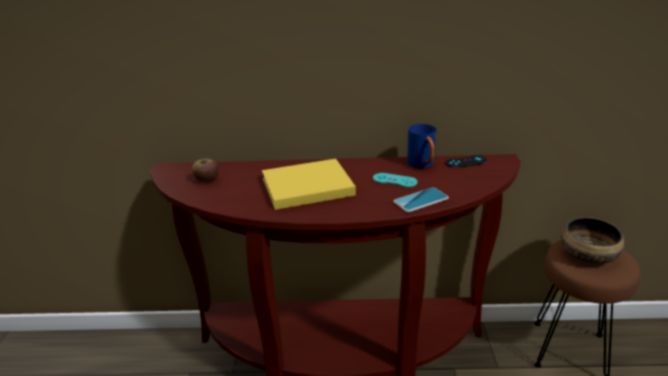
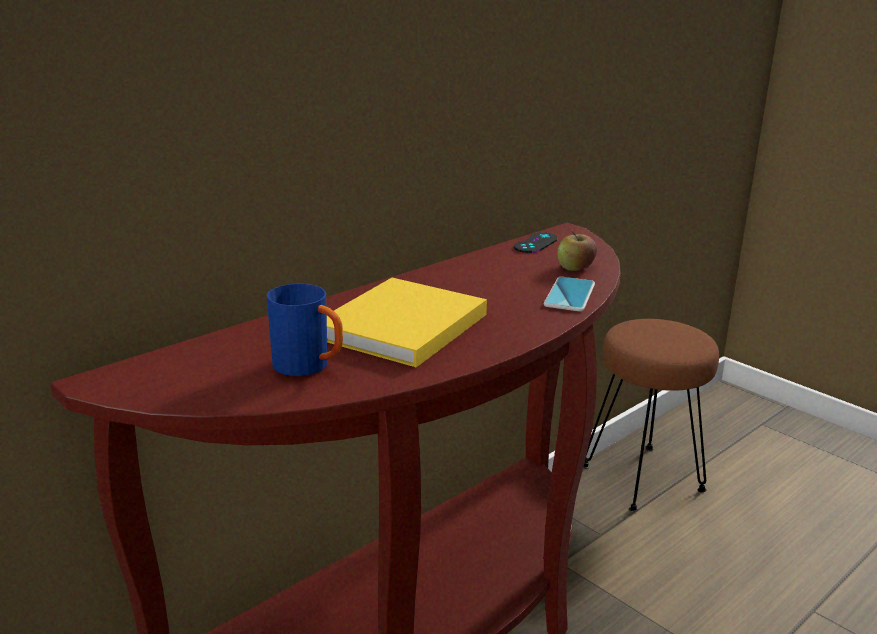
camera: 45 degrees left, 5 degrees down
(207, 180) = (219, 370): apple -> apple (575, 268)
(394, 180) = (498, 284): turquoise game controller -> none
(423, 165) = (496, 259): blue mug -> blue mug (310, 367)
(588, 254) = (655, 336): bowl -> none

